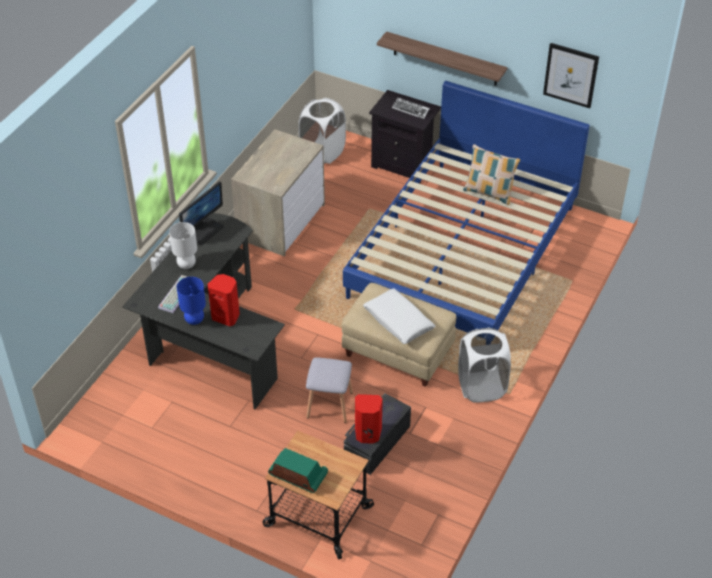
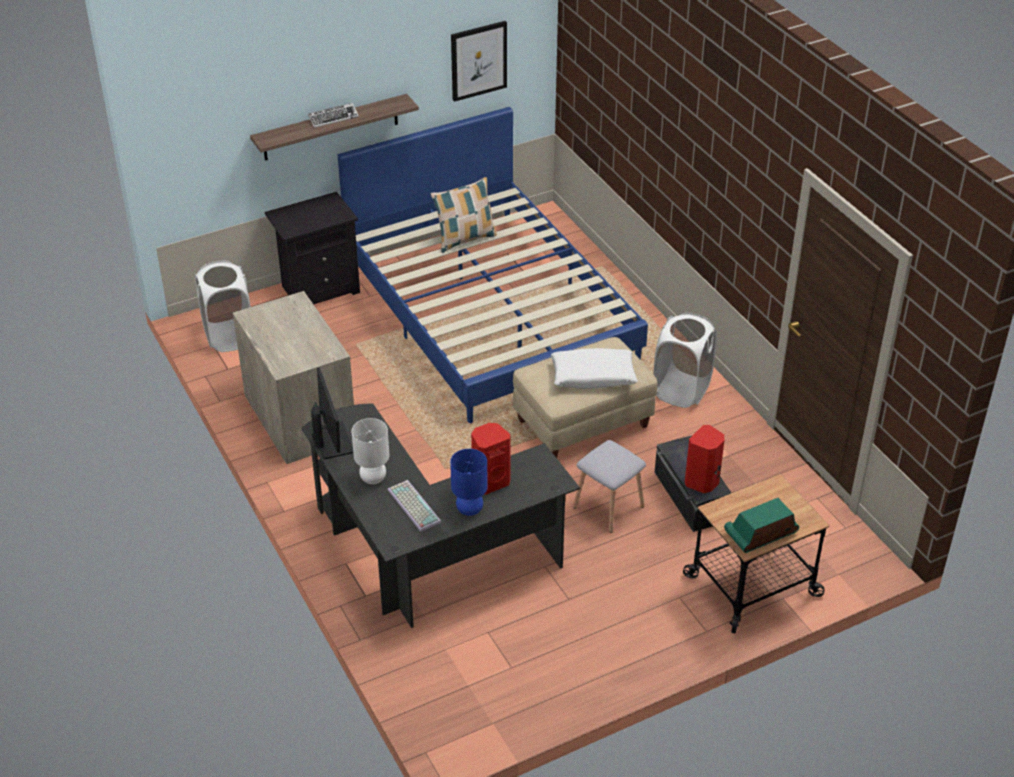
camera: 55 degrees left, 5 degrees down
(410, 110) = (317, 212): keyboard -> keyboard (333, 118)

